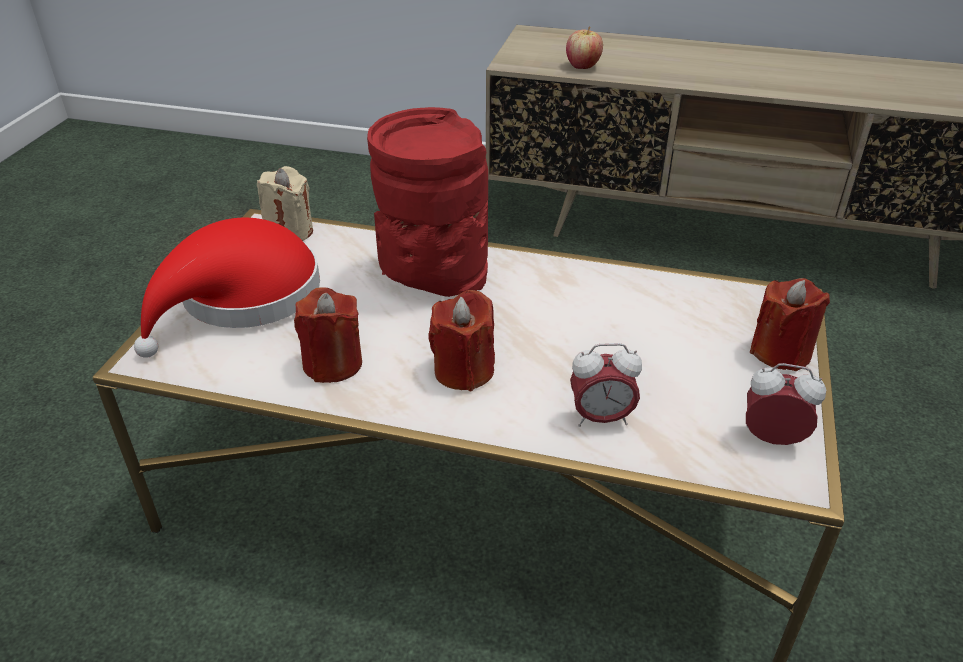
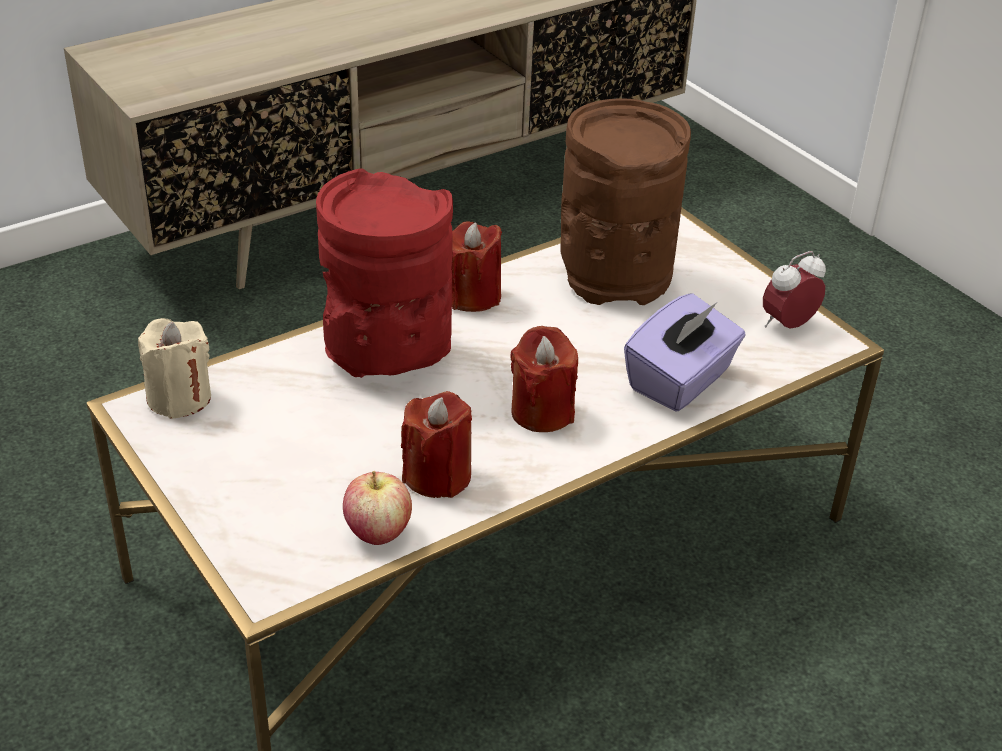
camera: 50 degrees left, 0 degrees up
(242, 298) = (255, 481): red hat -> none
(583, 66) = (226, 73): apple -> apple (378, 532)
(601, 418) = (680, 381): alarm clock -> purple tissue box
(679, 314) = (614, 273): none -> brown vase
(780, 352) = (712, 262): red candle -> red candle (472, 296)

